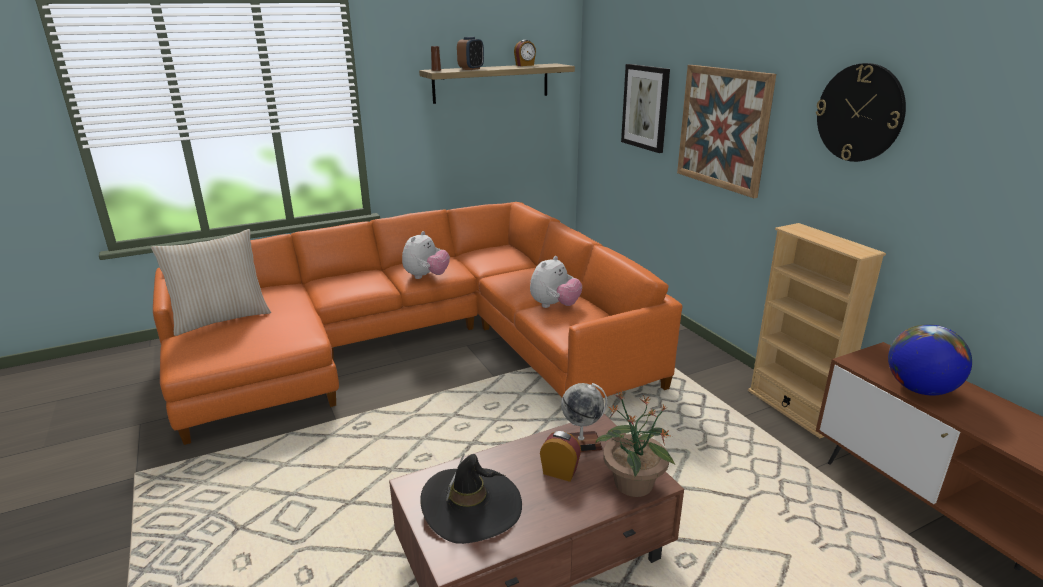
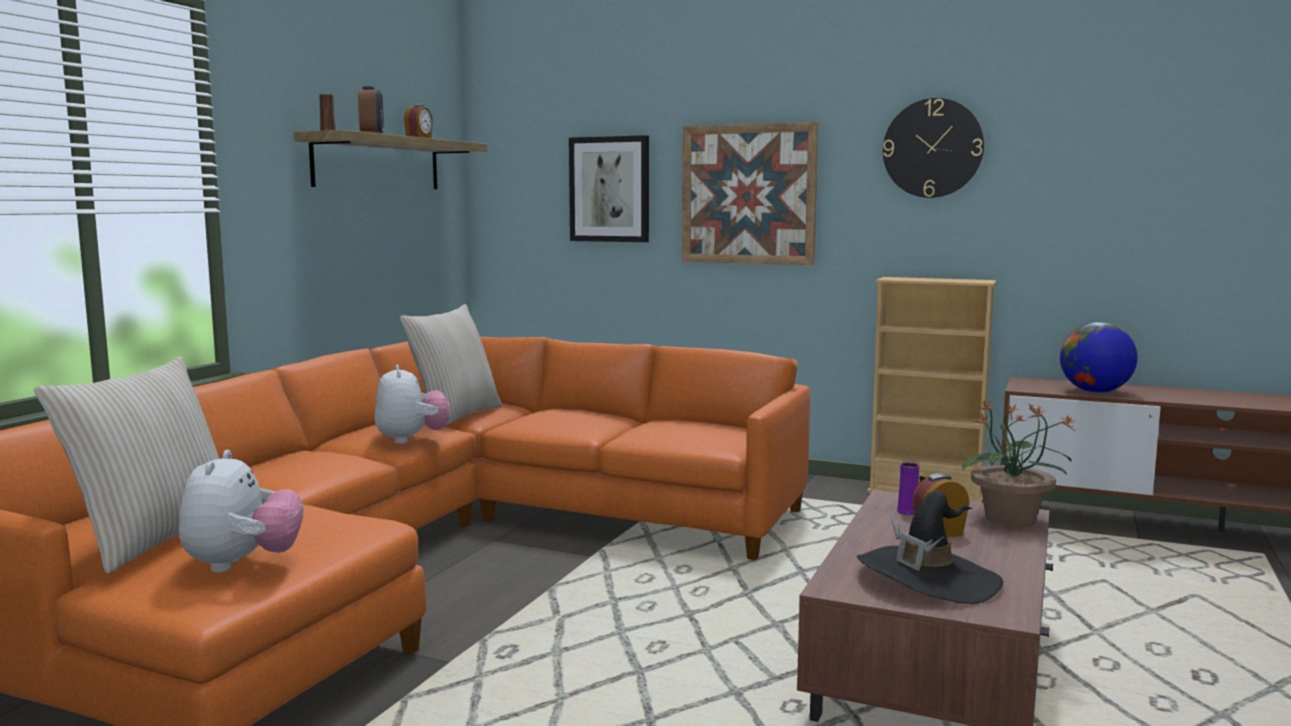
camera: 40 degrees left, 15 degrees down
(480, 261) = (455, 416): none -> beige pillow
(554, 306) = (646, 430): plush toy -> plush toy (242, 564)
(581, 443) = (907, 511): globe -> purple vase

